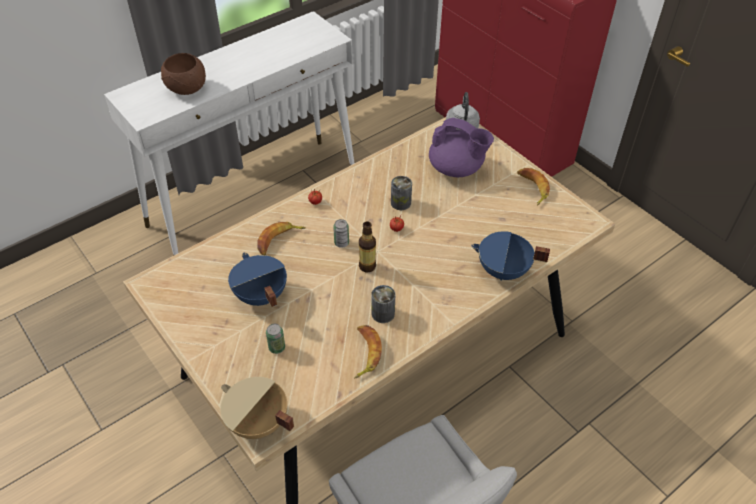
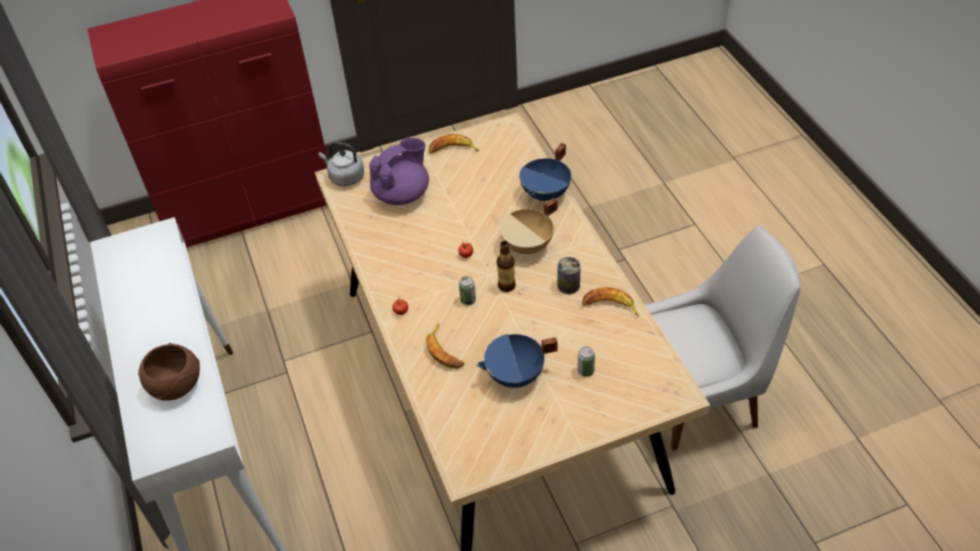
camera: 70 degrees left, 0 degrees up
(257, 423) = (668, 397): beige cooking pot -> beige cooking pot (528, 246)
(400, 203) = (431, 245): can -> none

